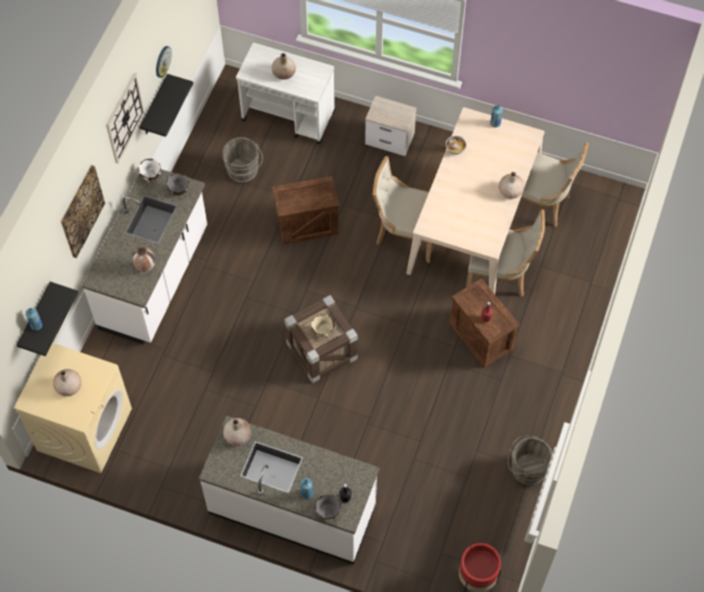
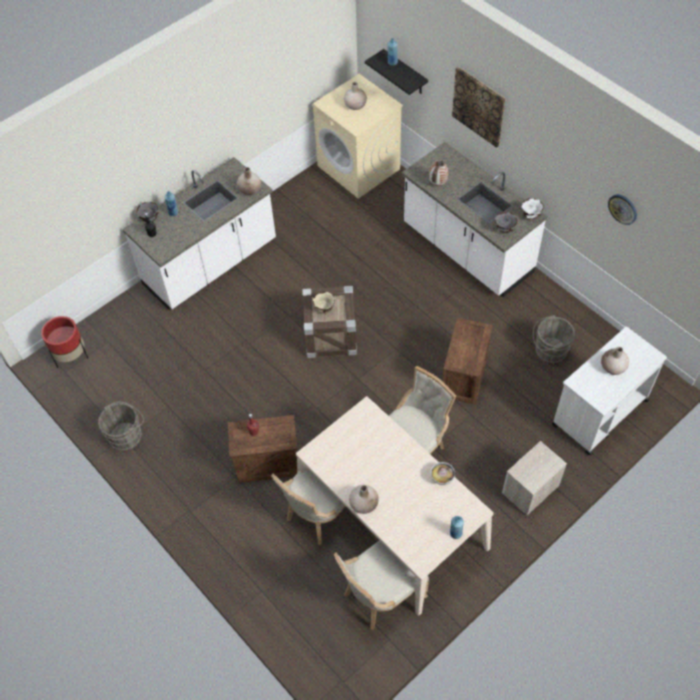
camera: 120 degrees right, 5 degrees down
(124, 118) = (556, 148): wall clock -> none
(154, 107) = (591, 217): black shelf -> none

